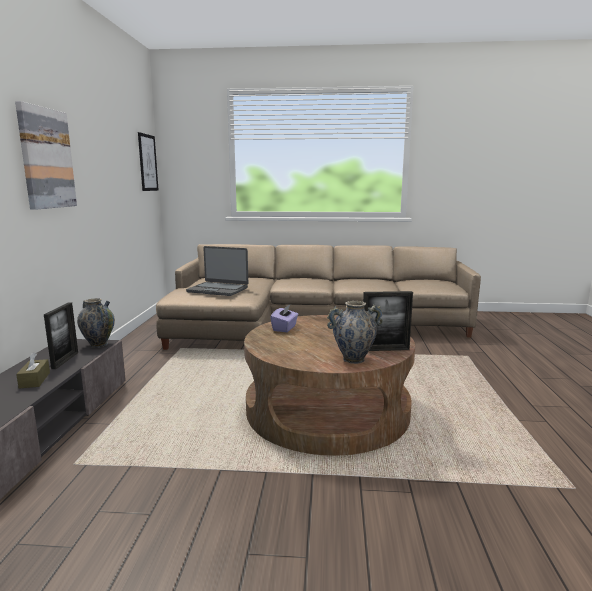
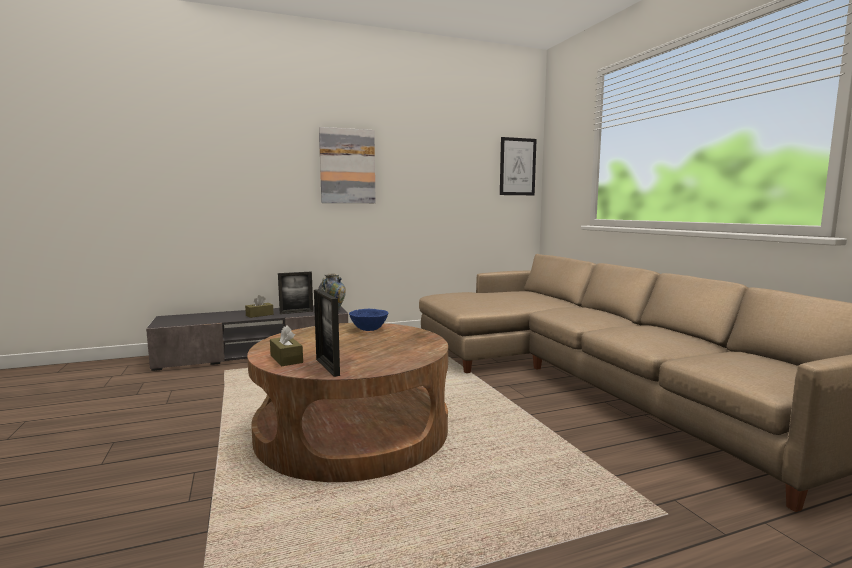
camera: 65 degrees right, 5 degrees down
(218, 290) = (474, 297): laptop -> none
(285, 328) = (369, 329): purple tissue box -> blue bowl
(353, 359) = (286, 359): vase -> brown tissue box

